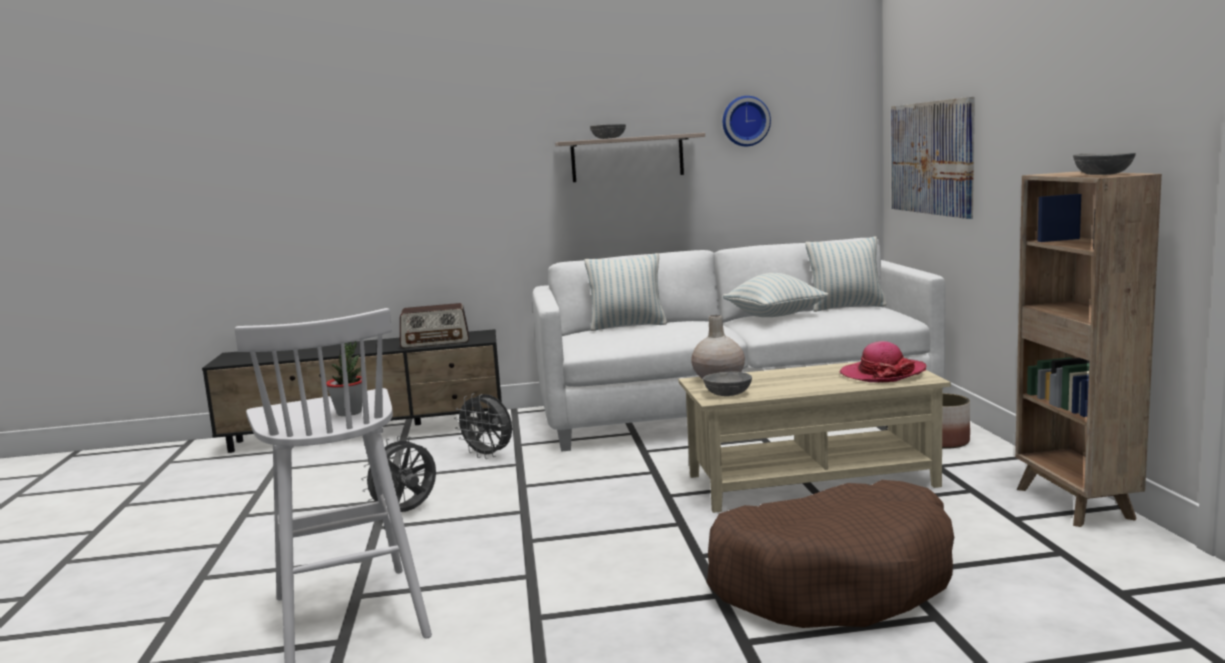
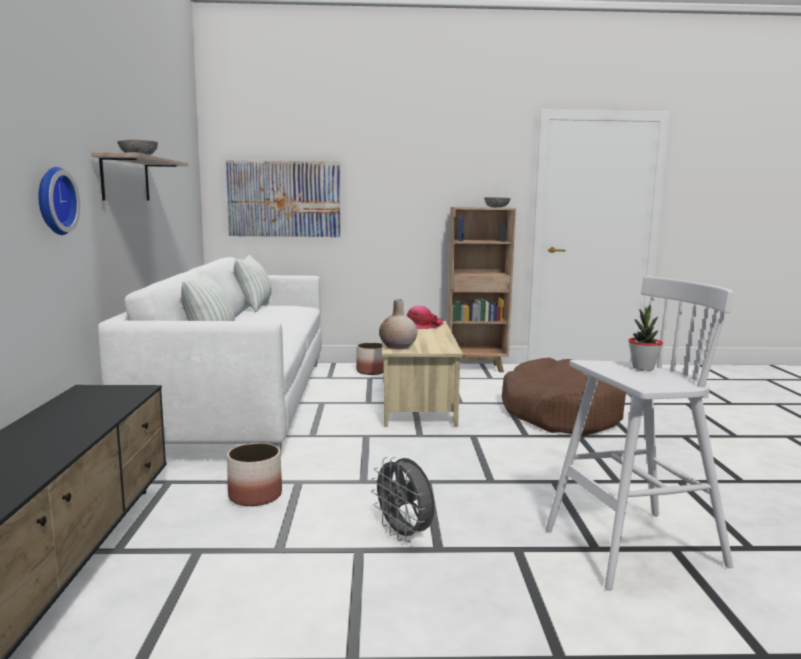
camera: 85 degrees left, 0 degrees up
(435, 342) = (98, 407): radio -> none
(488, 455) = (255, 495): grey fan -> planter
(728, 394) = (438, 347): grey bowl -> none
(745, 121) = (166, 156): wall clock -> wall clock (53, 201)
(775, 317) = (258, 318): pillow -> none

